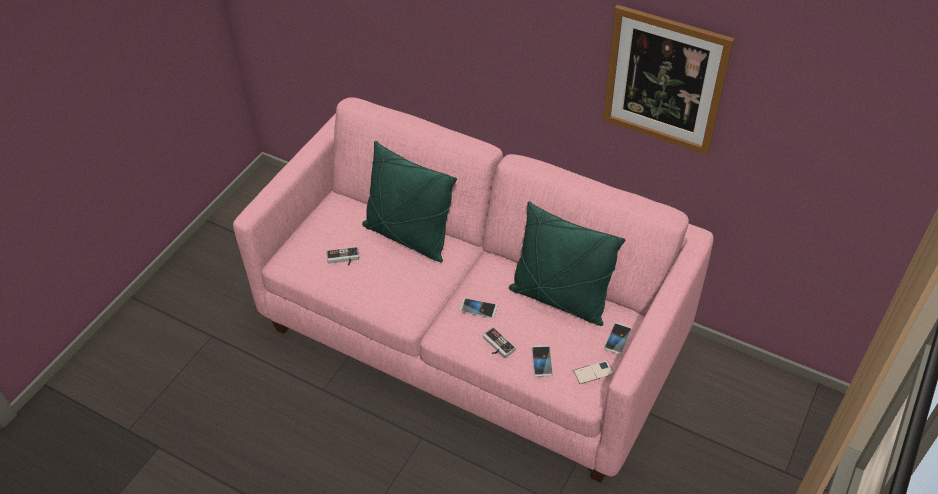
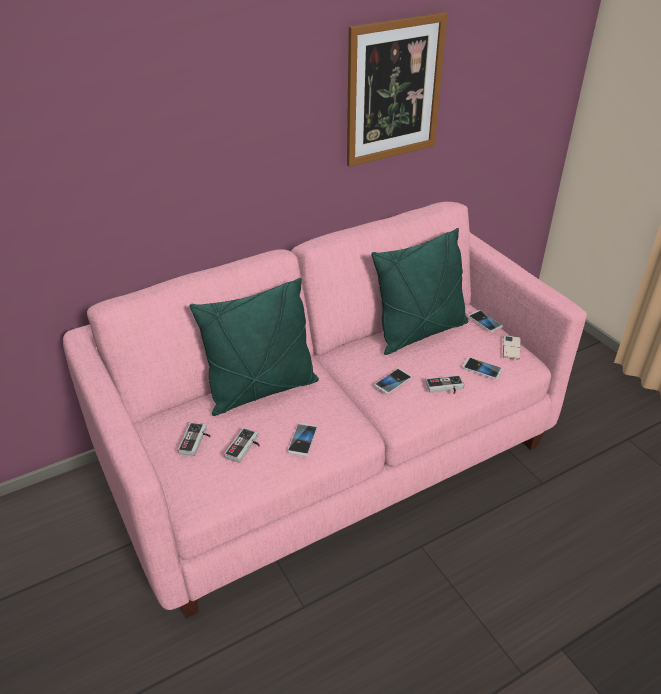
camera: 60 degrees left, 10 degrees down
(333, 231) = (196, 441): none -> game controller
(372, 285) = (302, 440): none -> phone

